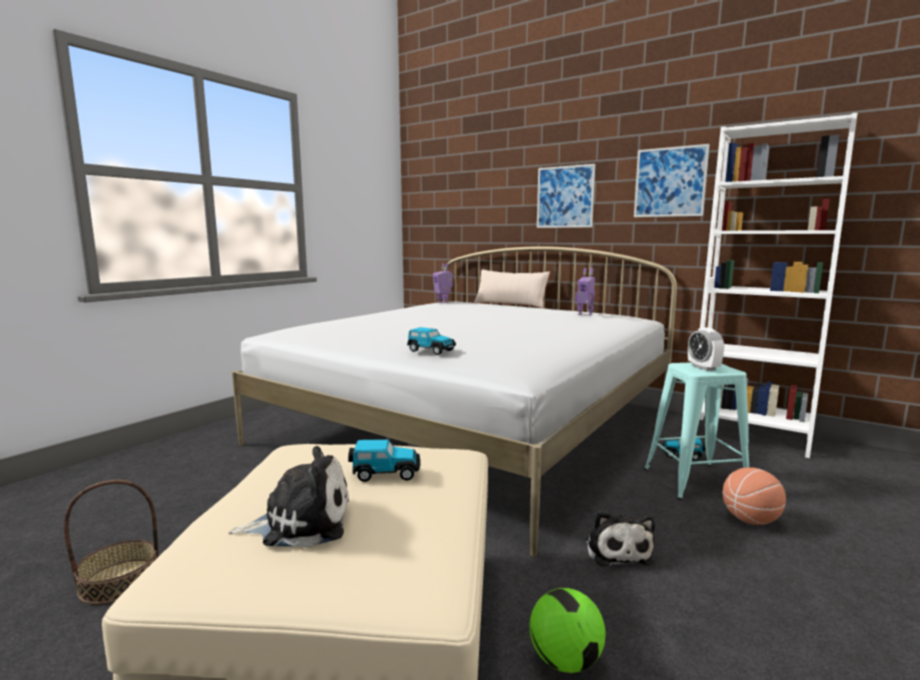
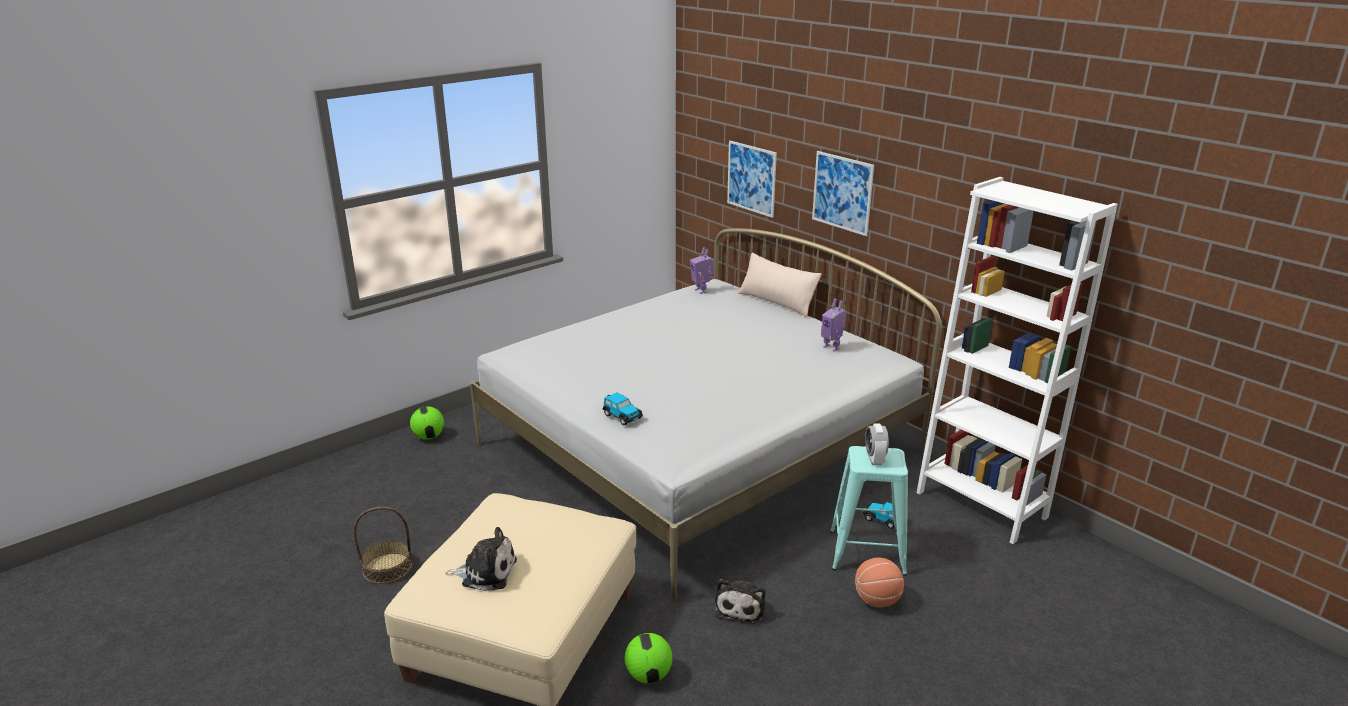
camera: 15 degrees right, 15 degrees up
(181, 445) = (429, 437): none -> football
(385, 473) = (548, 539): toy car -> none
(670, 182) = (945, 210): picture -> picture (751, 178)

